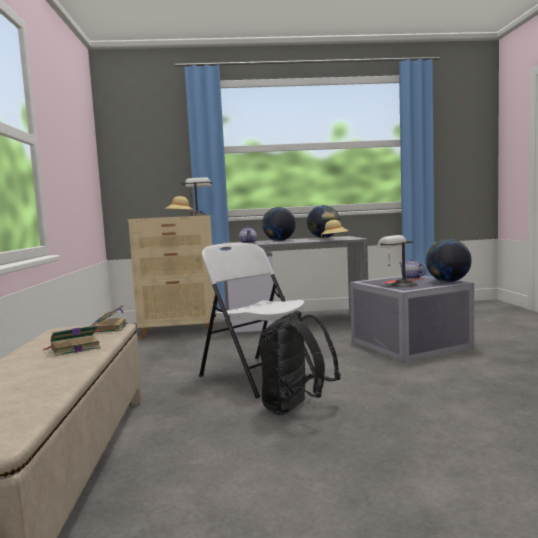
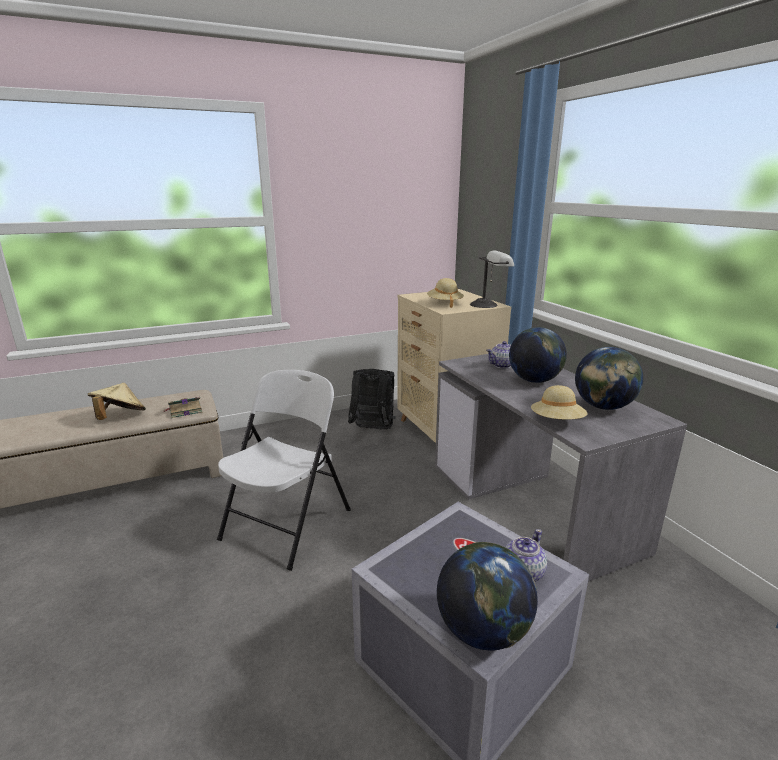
camera: 70 degrees right, 15 degrees up
(74, 348) = (120, 417): book -> beige hat
(296, 408) = (184, 574): black backpack -> black backpack (372, 429)
(398, 284) = (432, 558): table lamp -> none

